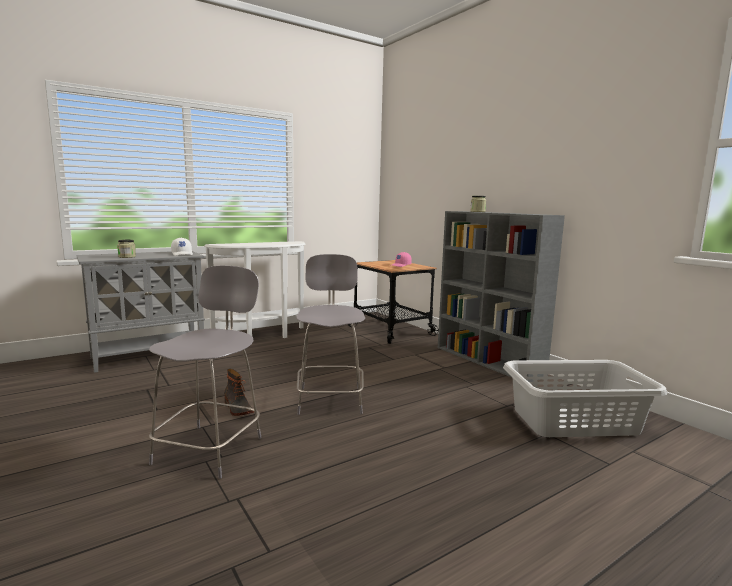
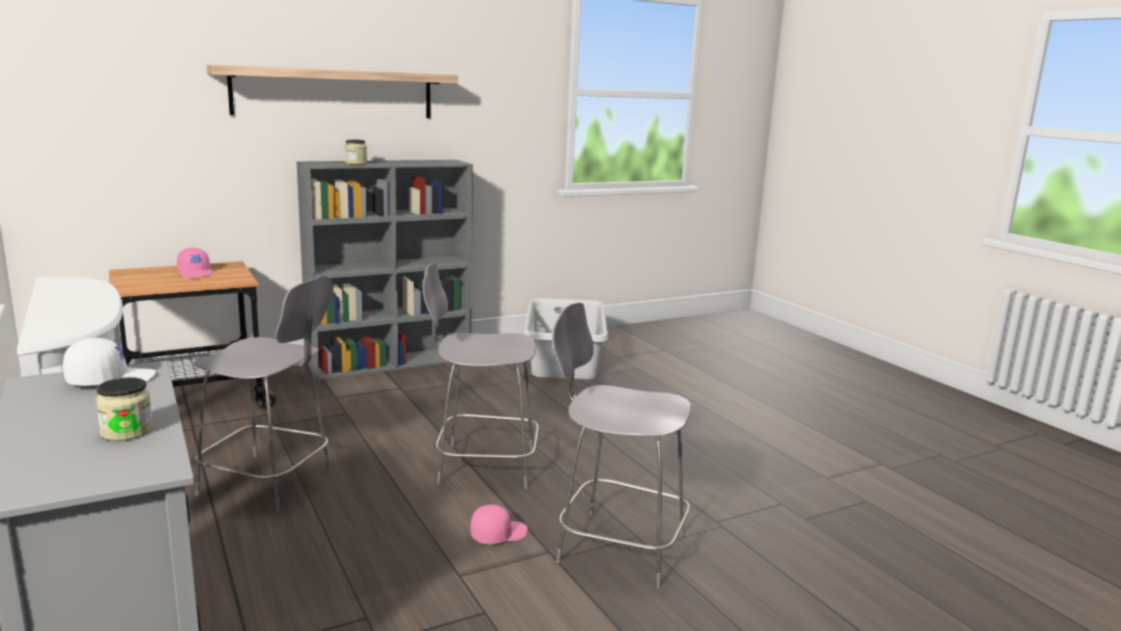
camera: 85 degrees left, 5 degrees up
(237, 408) = (498, 534): boot -> pink cap
(300, 354) = (270, 483): none -> grey stool
(494, 166) = (334, 93): none -> shelf

